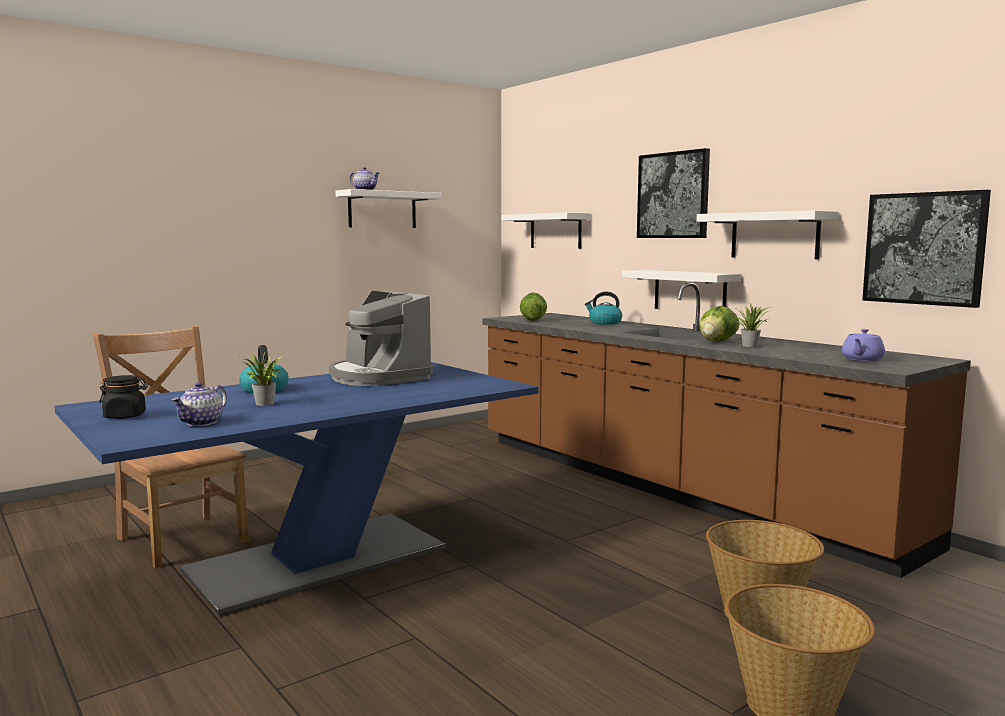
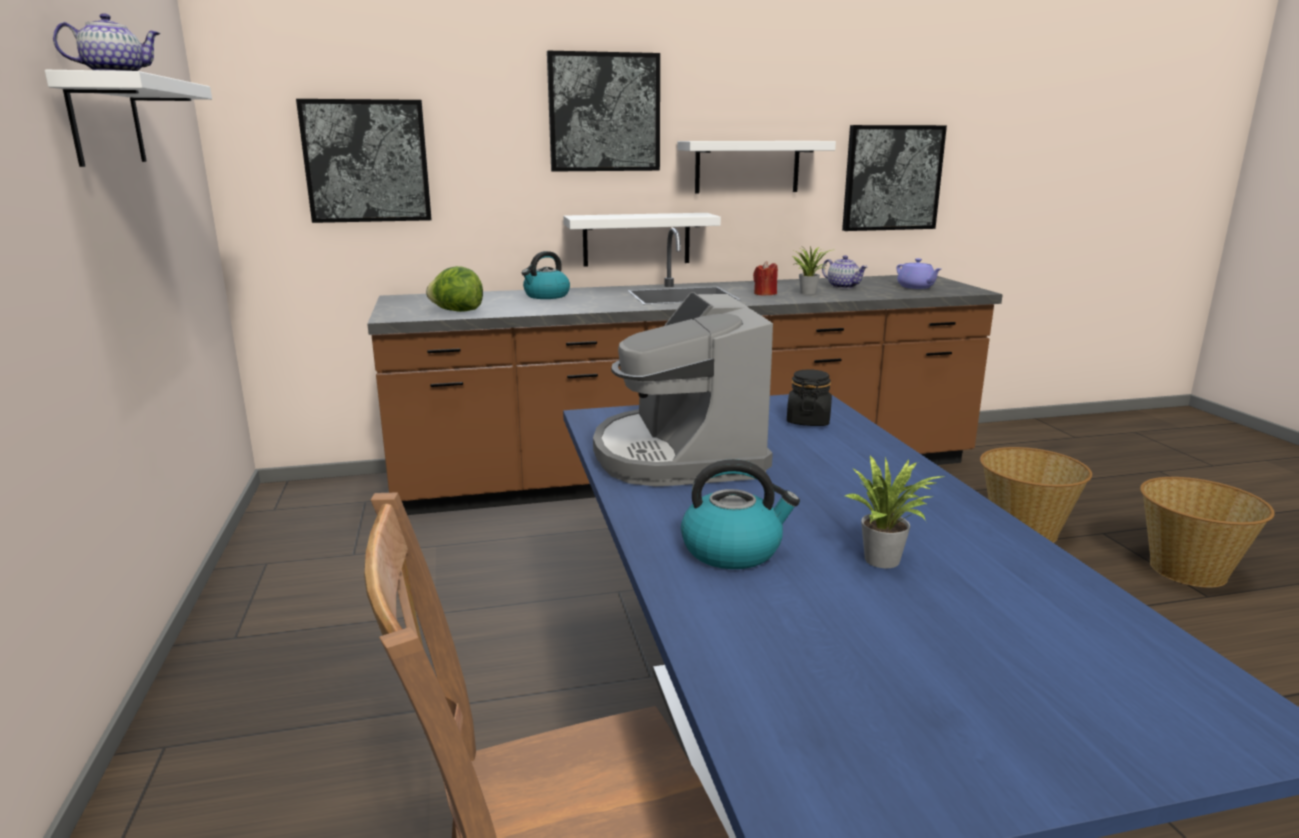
camera: 65 degrees left, 10 degrees up
(125, 416) = (978, 730): black jar -> black jar (808, 421)
(201, 423) = (1057, 631): teapot -> teapot (843, 286)
(378, 377) = (678, 455): coffee machine -> coffee machine turned 90 degrees clockwise
(555, 231) = (367, 161): white shelf -> picture
(717, 341) = (765, 294): lettuce -> red candle

